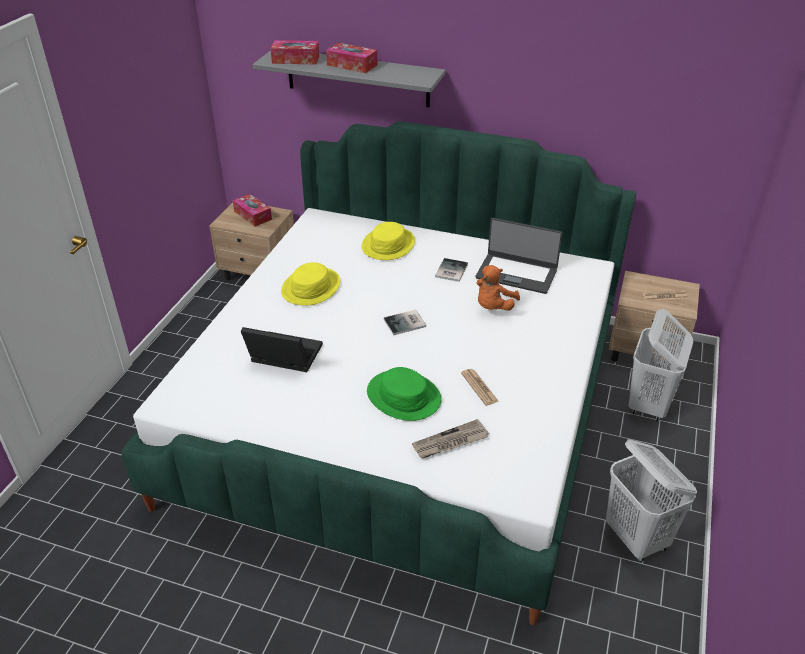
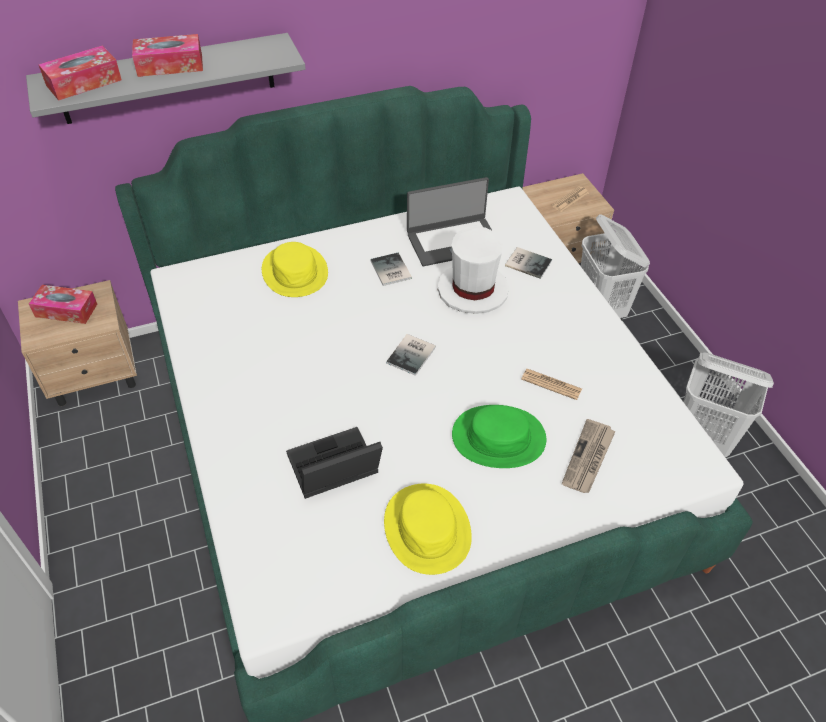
camera: 40 degrees left, 10 degrees up
(311, 287) = (269, 368): yellow hat -> yellow hat (427, 529)
(493, 307) = (472, 290): orange plush toy -> white hat
(557, 310) = (527, 262): none -> book

